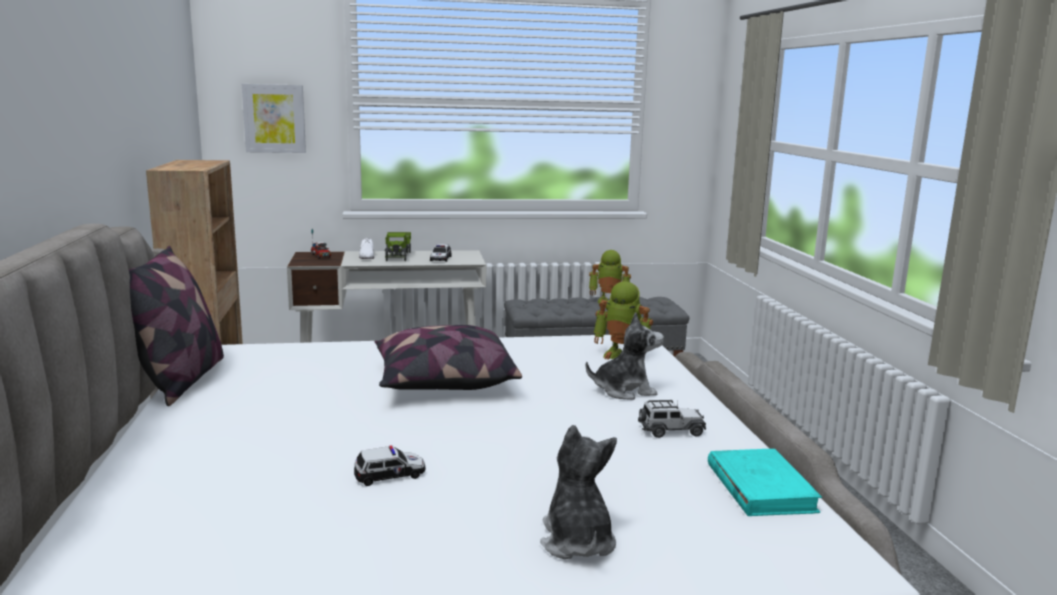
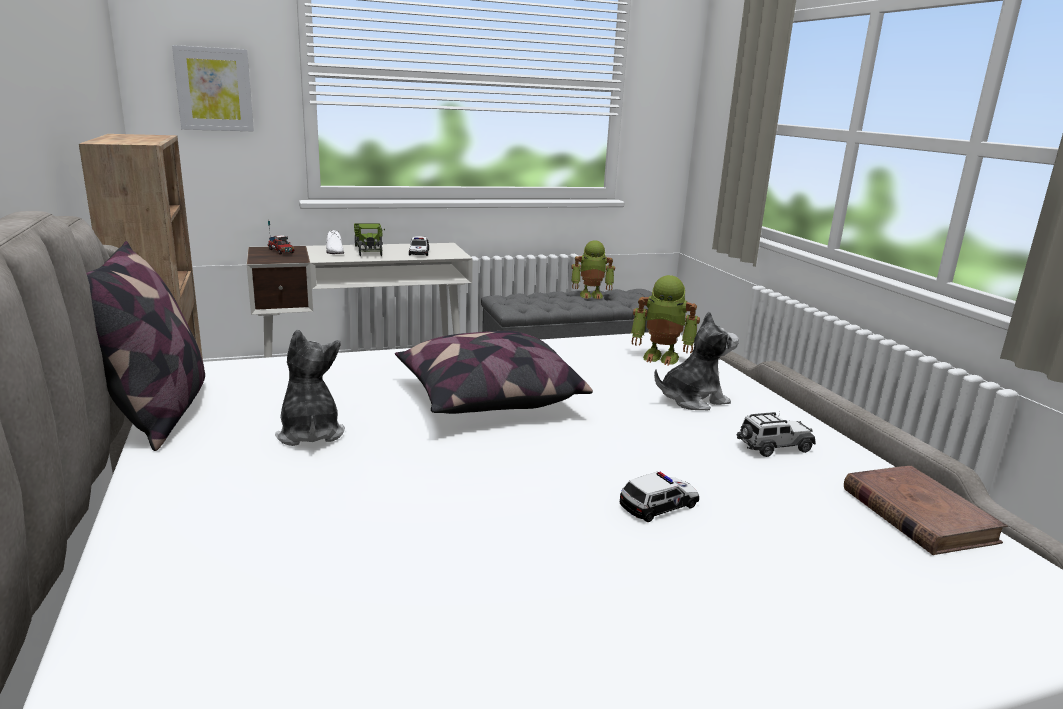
camera: 10 degrees left, 5 degrees up
(390, 474) = (489, 531): toy car -> toy car (659, 505)
(576, 541) = (770, 612): plush toy -> plush toy (310, 433)
(760, 487) = (917, 514): turquoise book -> brown book

